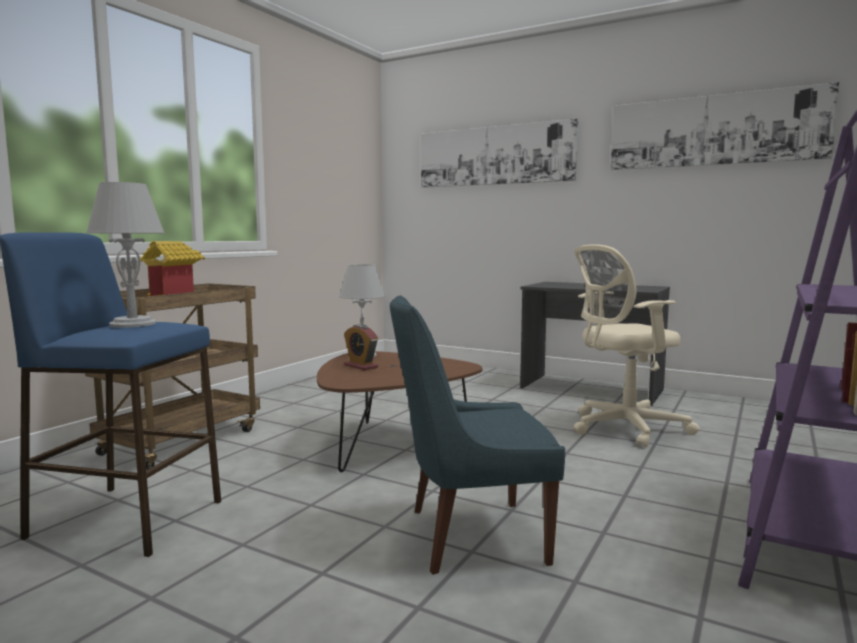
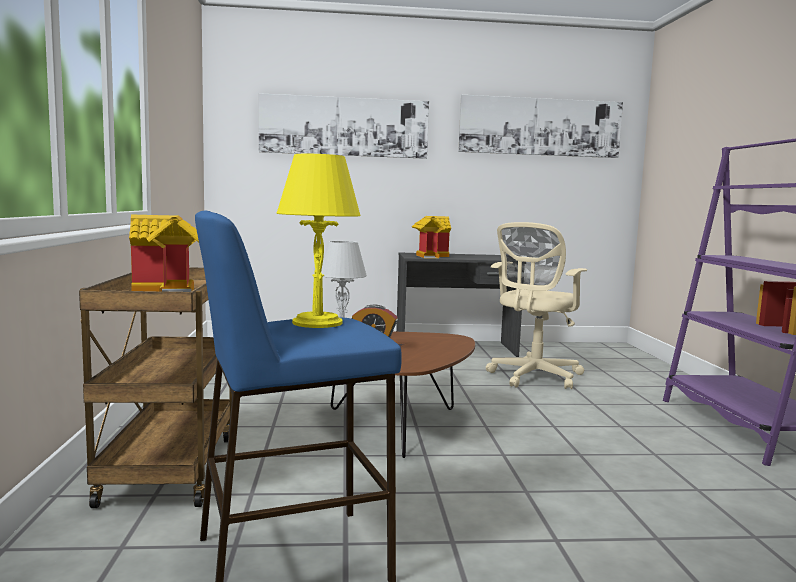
camera: 35 degrees left, 0 degrees up
(132, 324) = (316, 322): grey table lamp -> yellow table lamp
(470, 536) = (592, 480): blue chair -> none
(559, 285) = (430, 256): none -> toy house

